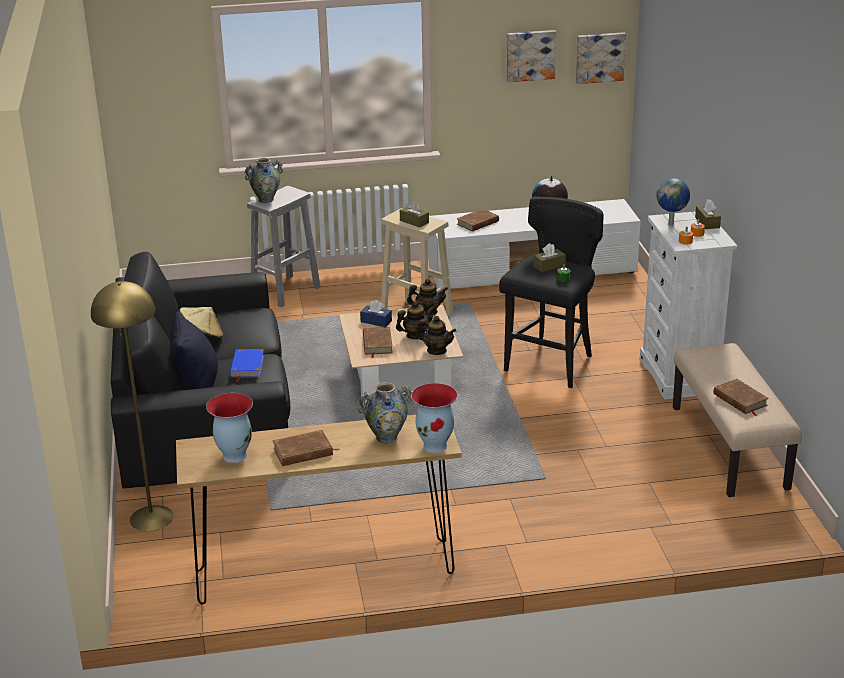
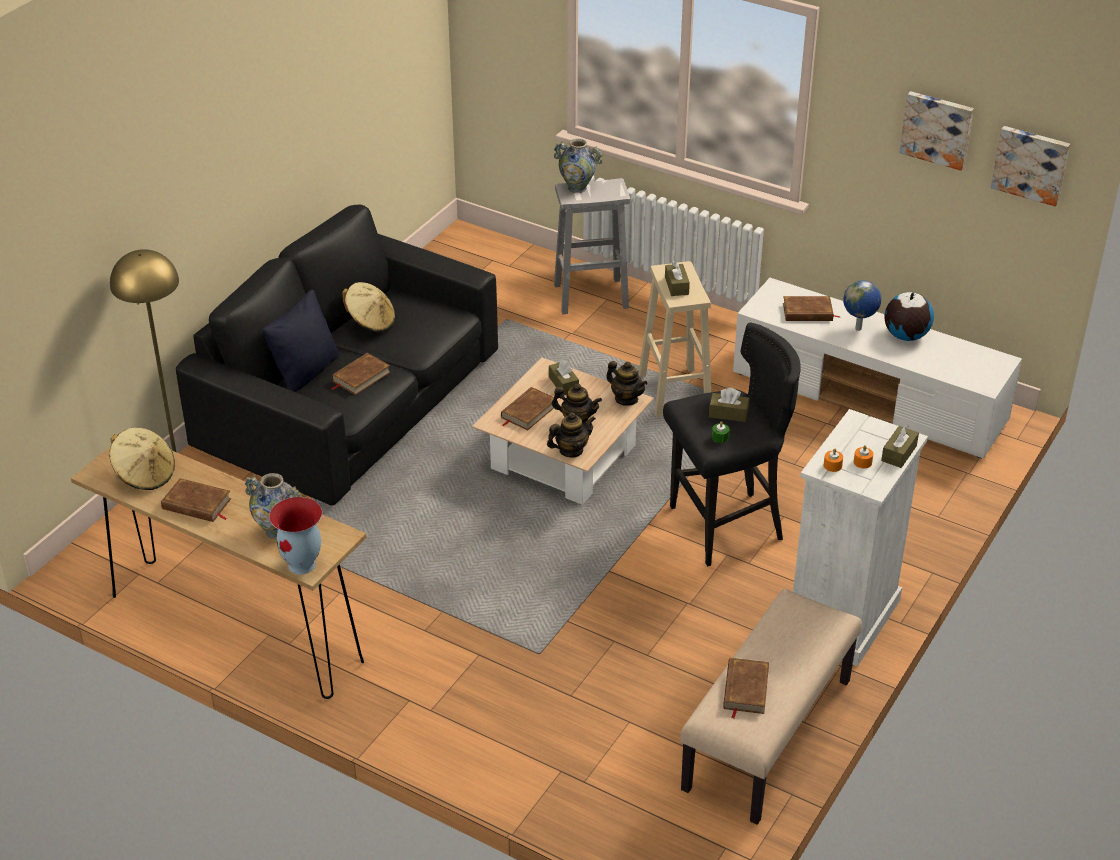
camera: 40 degrees right, 10 degrees up
(234, 455) = (145, 475): vase -> beige hat
(247, 366) = (361, 377): blue book -> brown book
(376, 321) = (563, 384): blue tissue box -> brown tissue box
(436, 350) = (571, 450): teapot -> teapot turned 90 degrees counterclockwise
(671, 224) = (855, 434): globe -> globe (859, 329)

